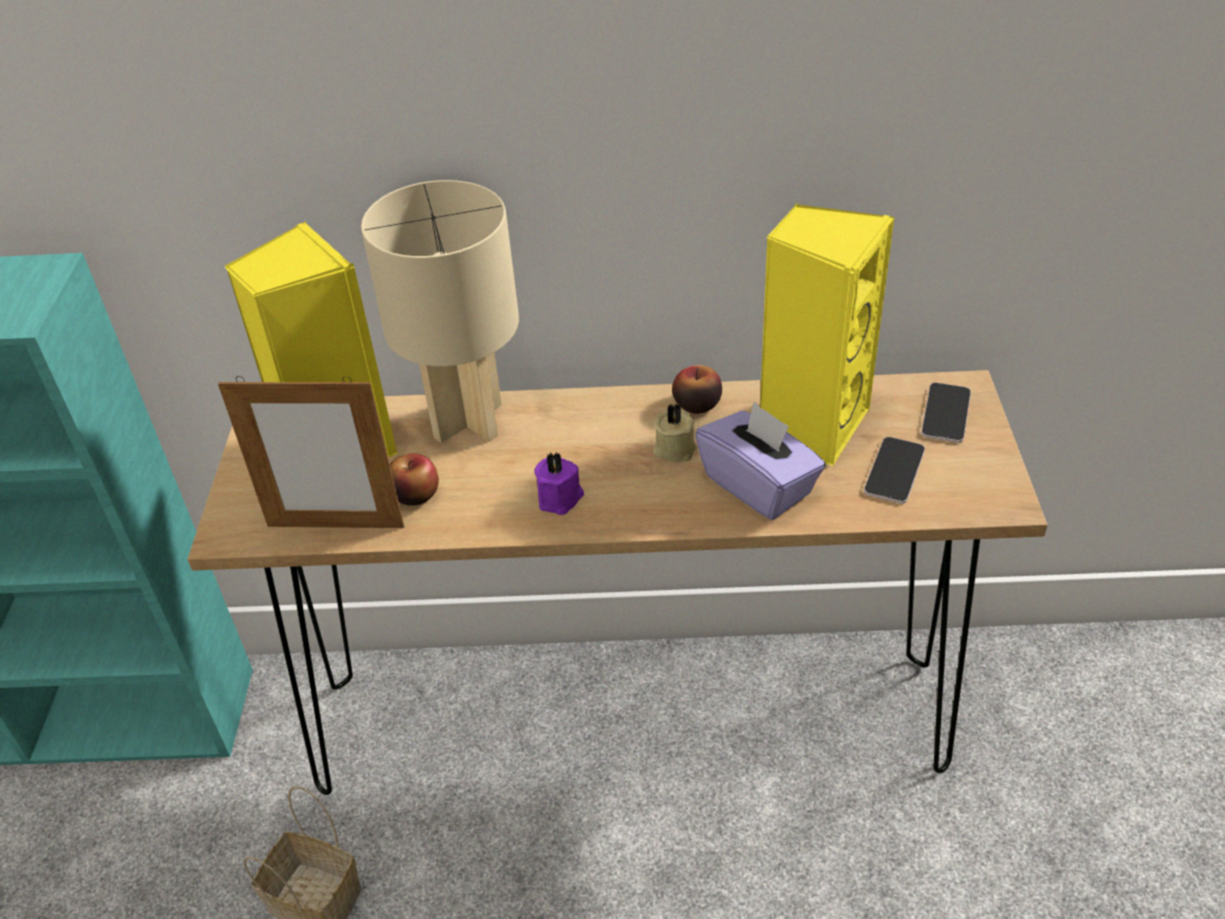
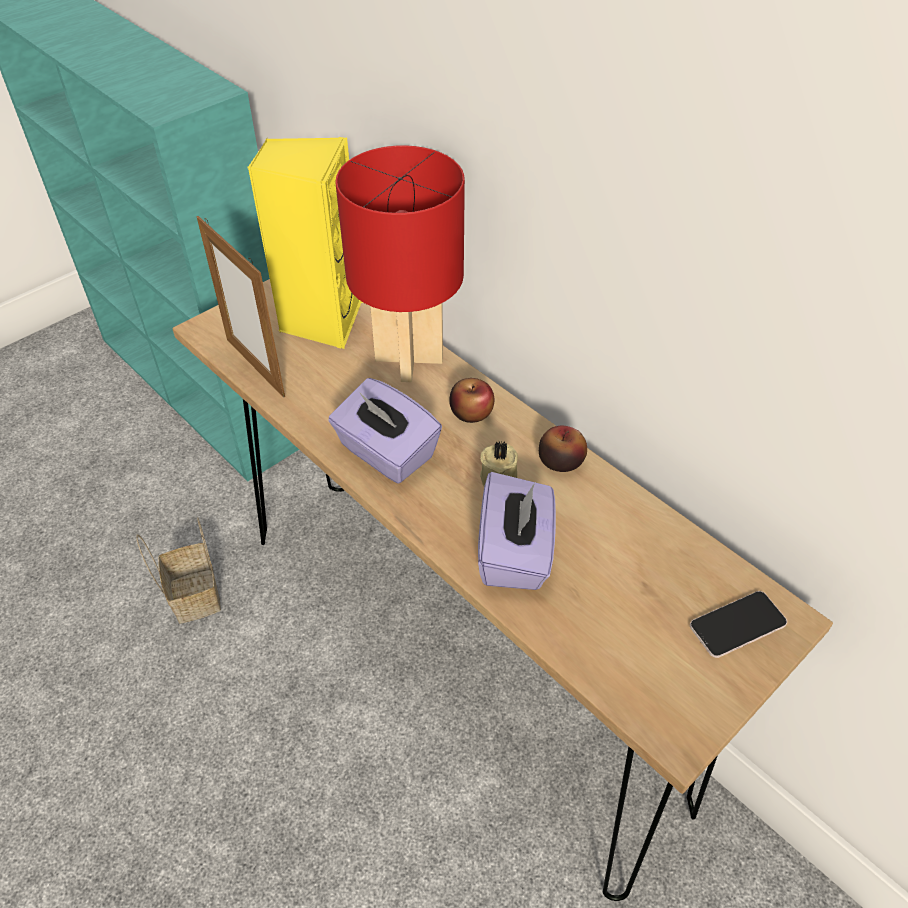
camera: 45 degrees right, 5 degrees up
(415, 494) = (317, 381): apple -> apple (471, 412)
(469, 421) = (409, 360): beige table lamp -> red table lamp
(561, 498) = (386, 453): purple candle -> purple tissue box
(812, 424) = (619, 543): yellow speaker -> none
(894, 471) = (626, 631): phone -> none

